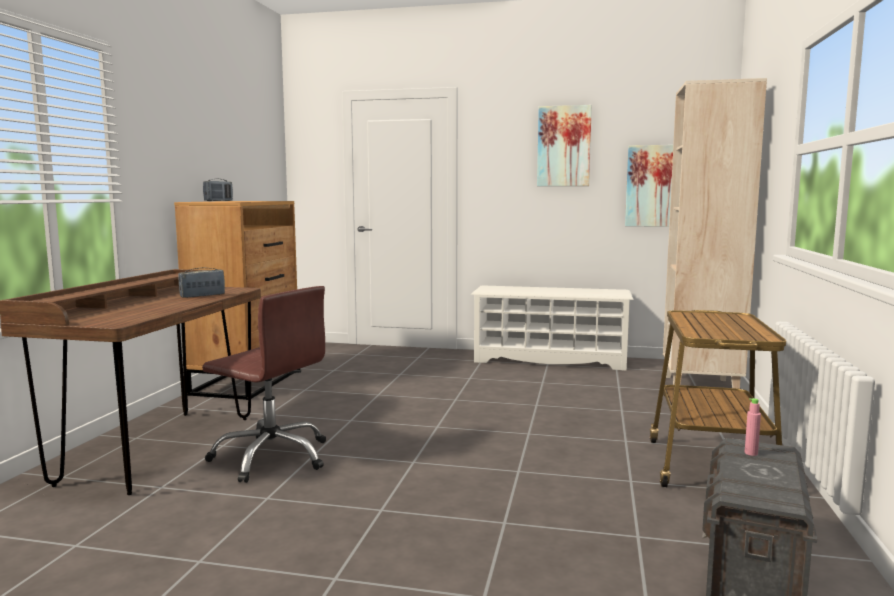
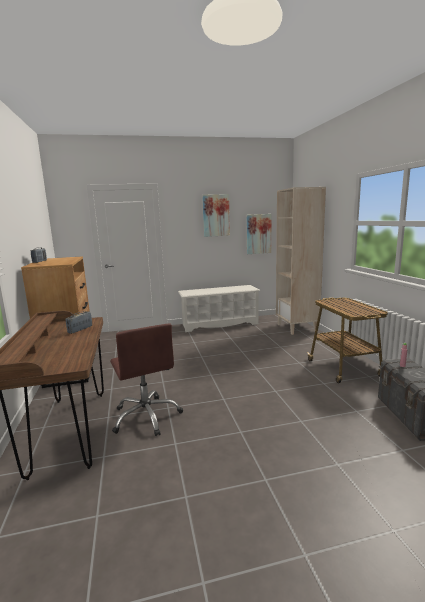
camera: 25 degrees left, 5 degrees up
(272, 457) = (147, 416): brown office chair -> brown office chair turned 60 degrees clockwise

